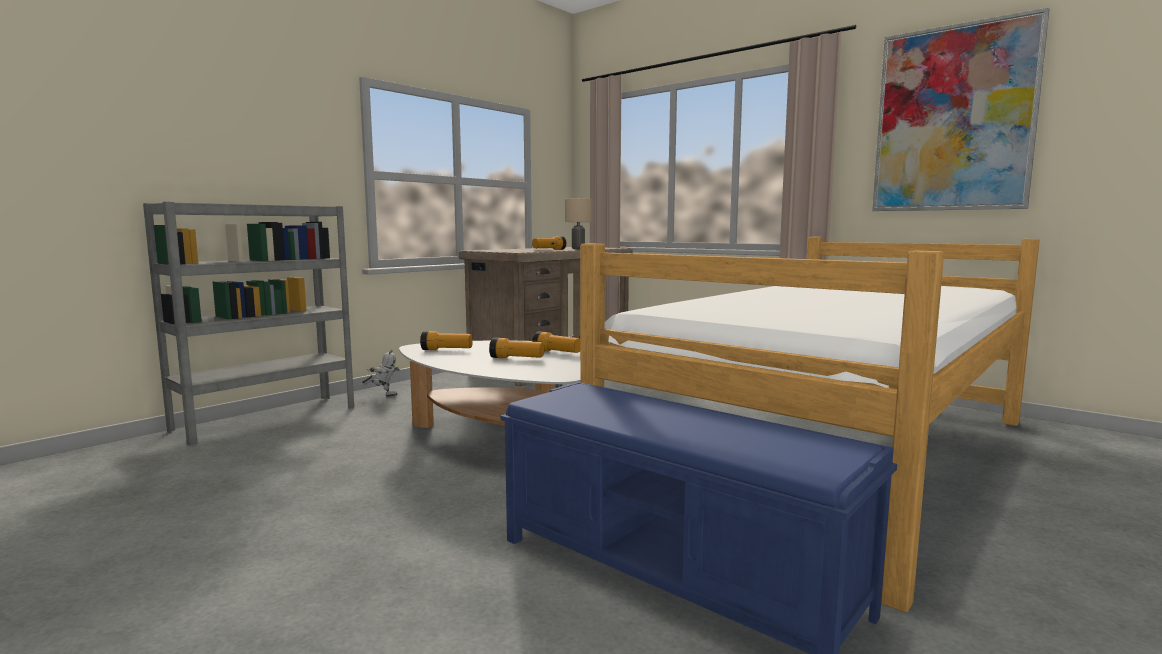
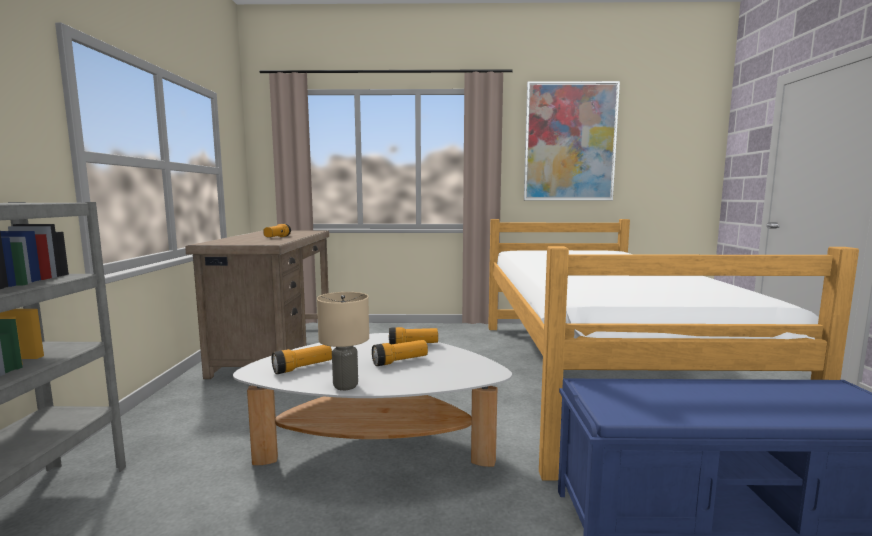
camera: 40 degrees left, 0 degrees up
(383, 395) = (140, 436): toy robot -> none
(578, 249) = (293, 234): beige table lamp -> beige table lamp (345, 385)

